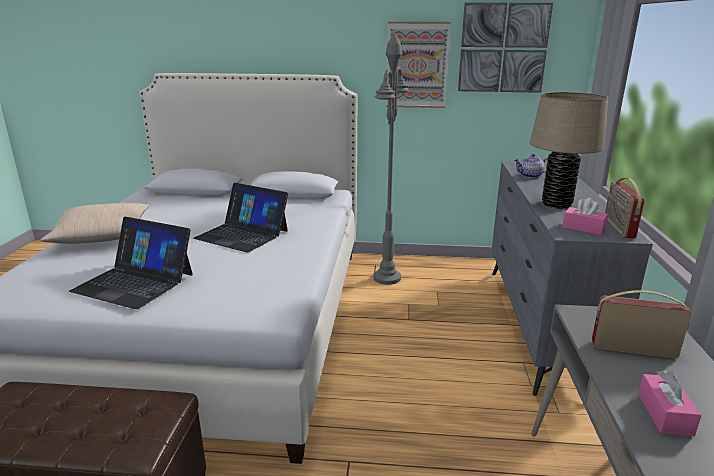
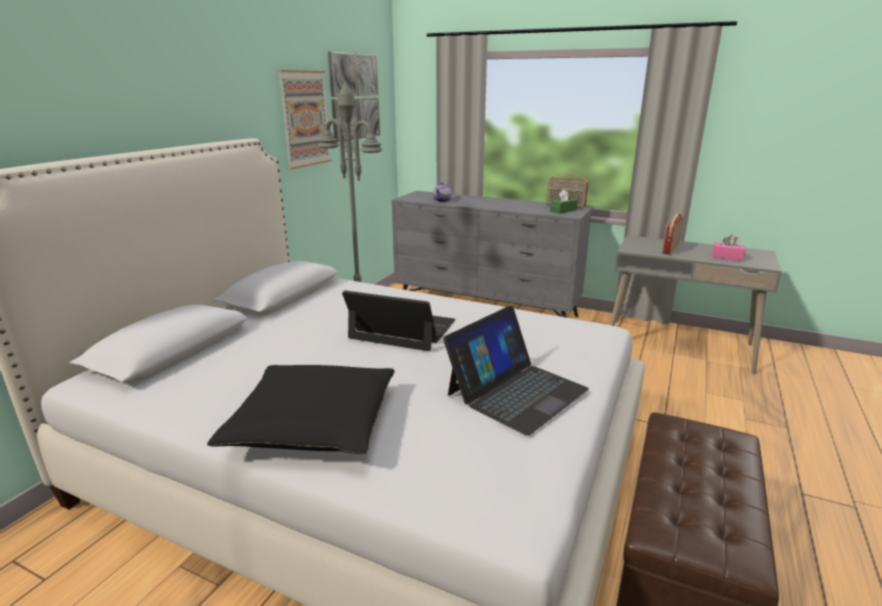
camera: 70 degrees left, 0 degrees up
(102, 235) = (313, 424): beige pillow -> black pillow
(242, 234) = (402, 329): laptop -> laptop turned 120 degrees counterclockwise
(556, 204) = (514, 207): beige table lamp -> none
(583, 228) = (563, 210): pink tissue box -> green tissue box

